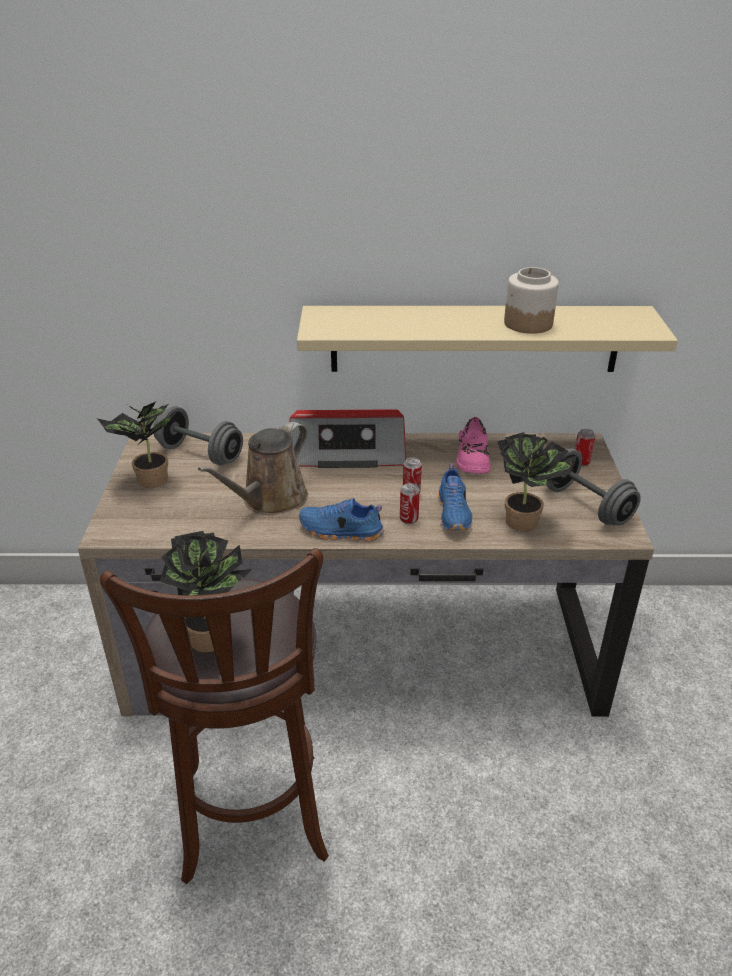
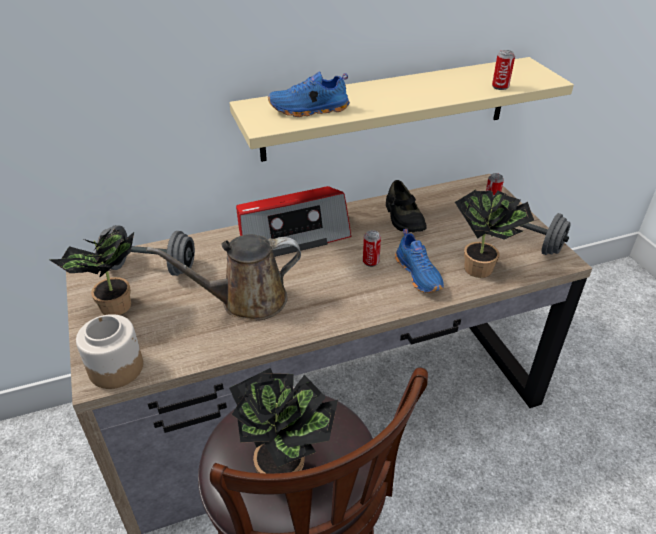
camera: 20 degrees left, 5 degrees up
(270, 500) = (247, 300): brown watering can -> brown watering can turned 60 degrees clockwise
(340, 532) = (331, 317): blue shoe -> blue shoe (309, 110)
(408, 519) = (384, 289): can -> can (500, 87)
(472, 458) = (403, 218): pink shoe -> black shoe
(528, 323) = (446, 88): jar -> jar (116, 368)

